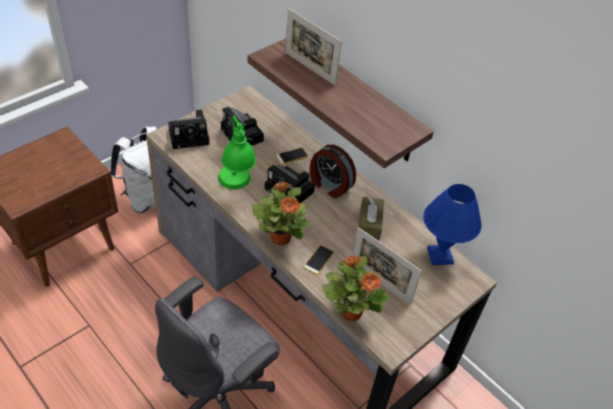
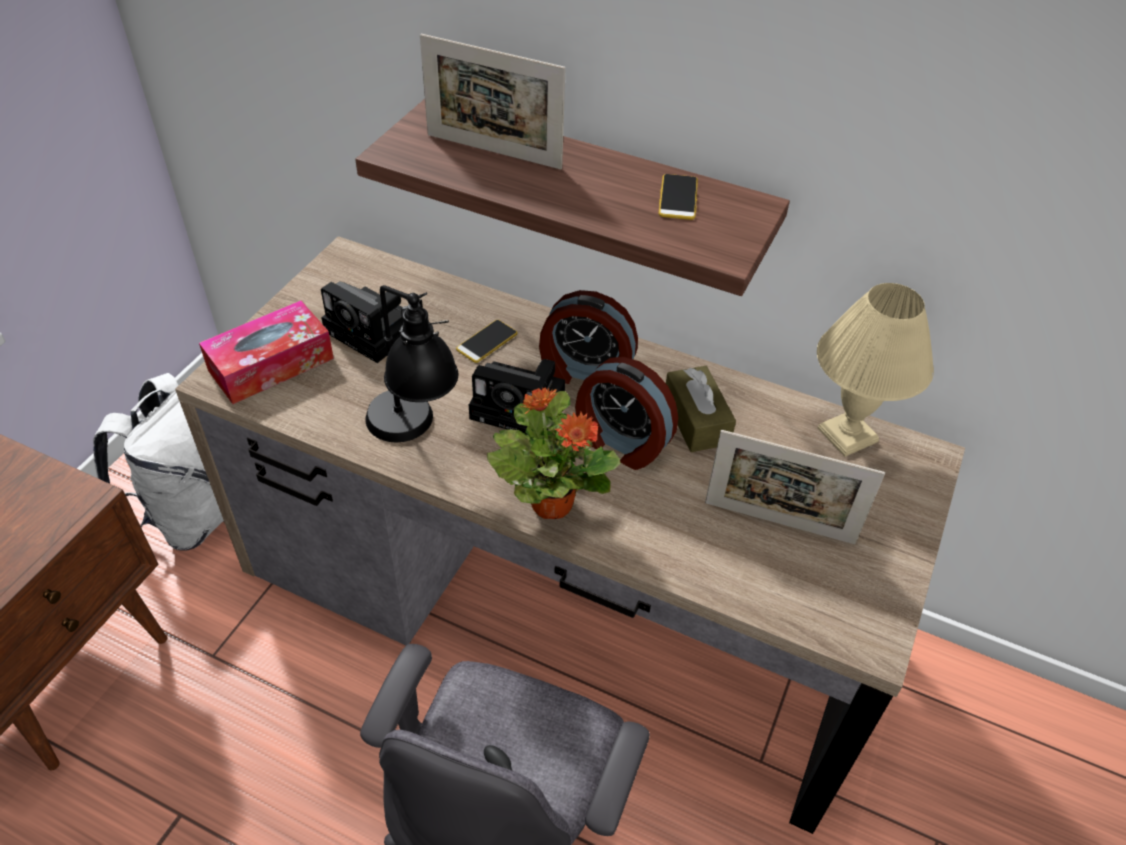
camera: 20 degrees left, 0 degrees up
(190, 136) = (271, 364): camera -> tissue box
(237, 188) = (415, 435): green table lamp -> black table lamp
(318, 260) = (646, 521): phone -> phone (678, 197)
(327, 222) = (620, 442): none -> alarm clock
(350, 311) = (761, 600): potted plant -> none
(440, 255) = (848, 434): blue table lamp -> beige table lamp

